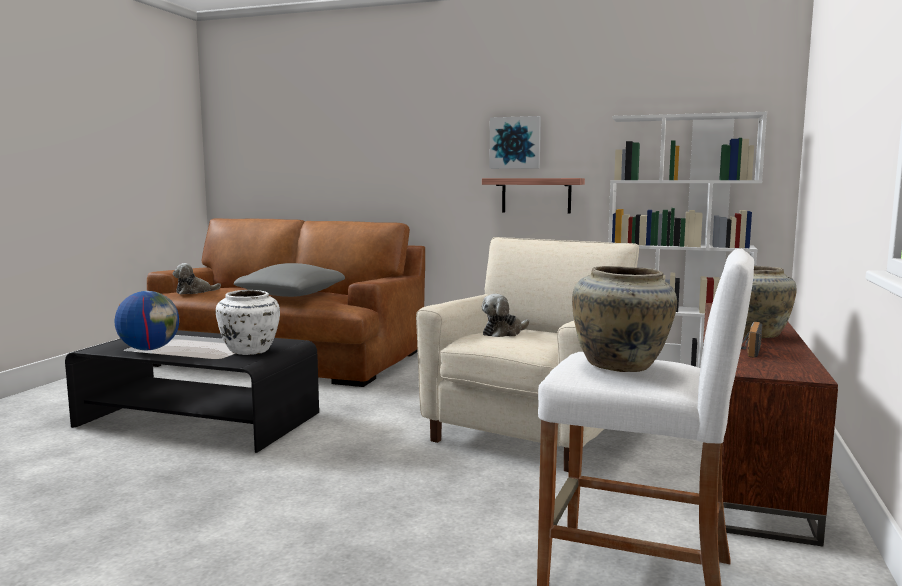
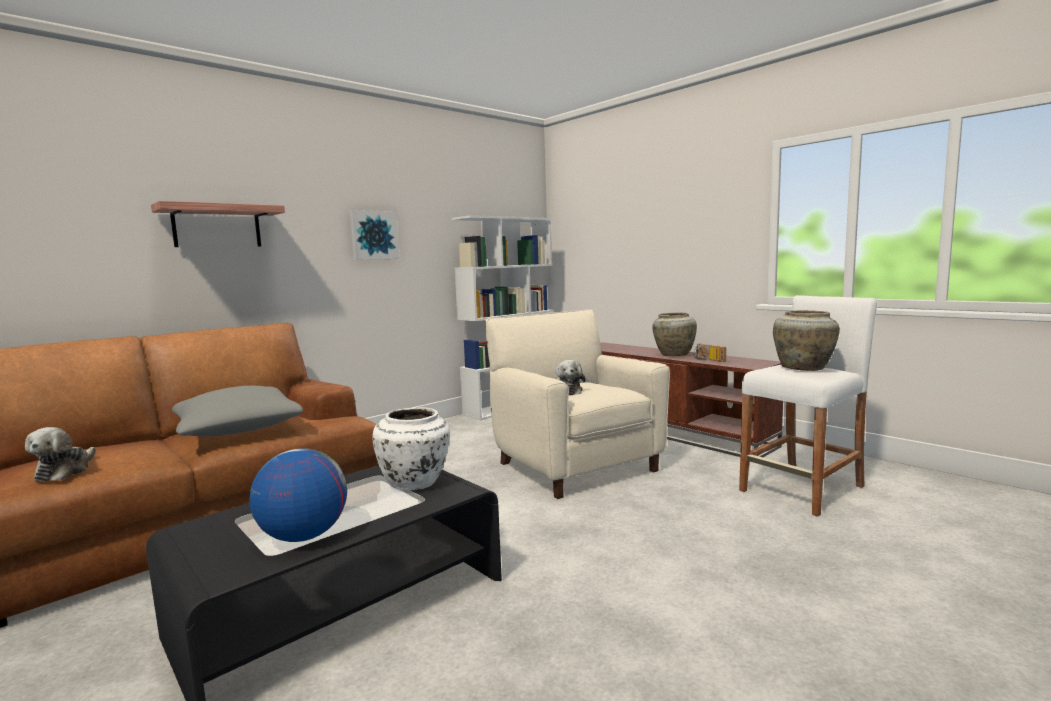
camera: 60 degrees left, 0 degrees up
(536, 195) = (395, 283): shelf -> shelf (217, 227)

